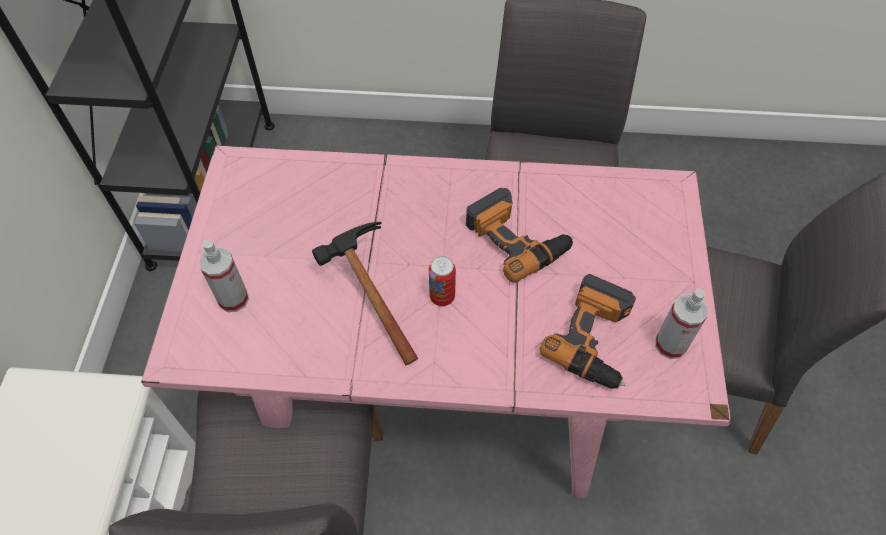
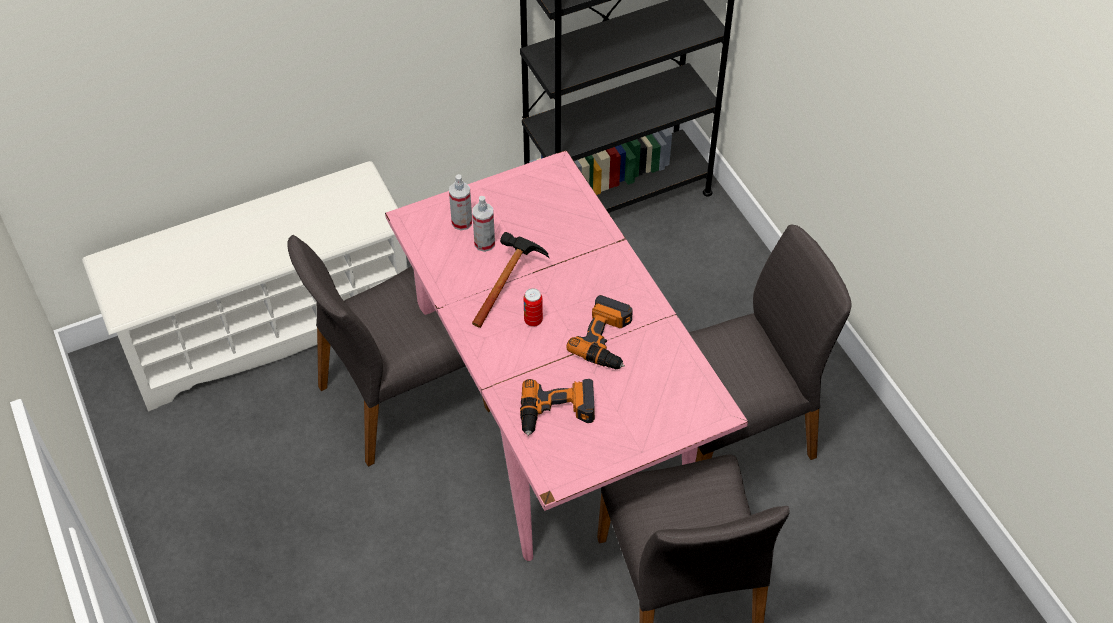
camera: 60 degrees right, 5 degrees down
(670, 344) = (580, 455): spray bottle -> spray bottle (484, 243)

